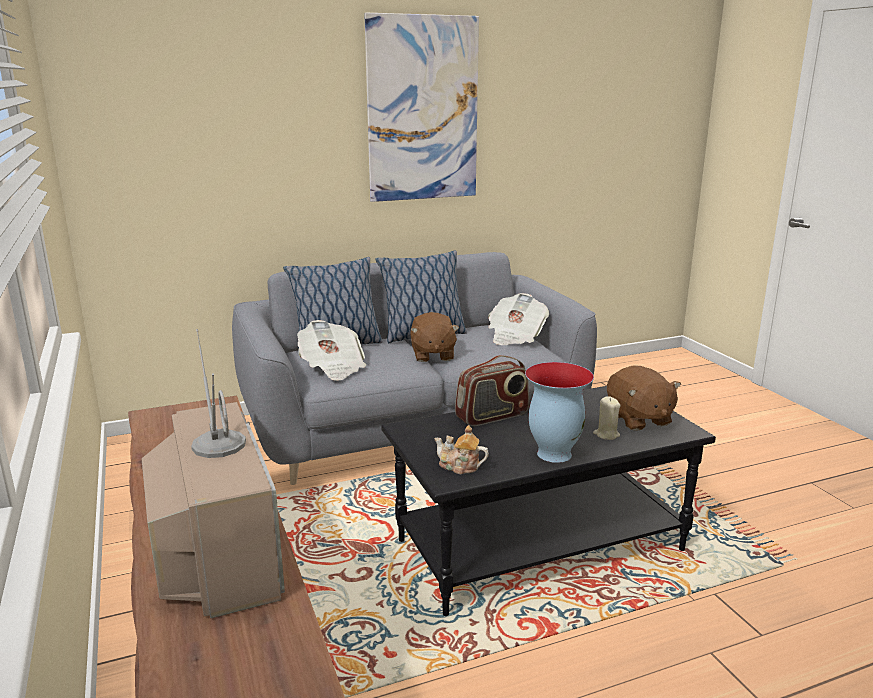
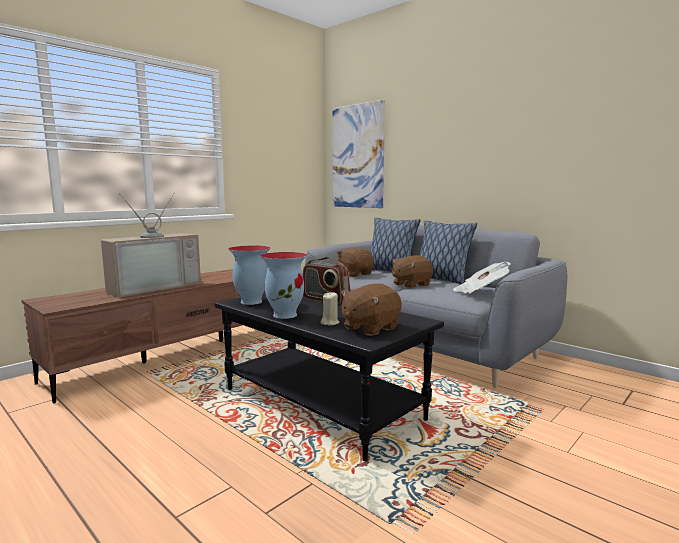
camera: 65 degrees right, 10 degrees down
(332, 367) = (355, 274): newspaper -> brown plush toy
(423, 110) = (500, 123): picture -> picture (357, 156)
(460, 466) = (250, 302): teapot -> vase

